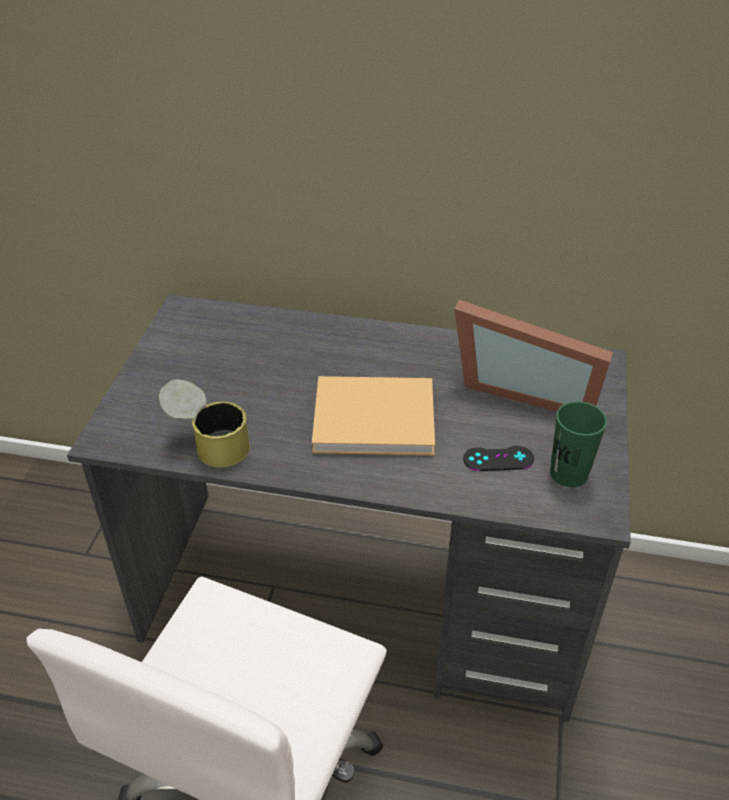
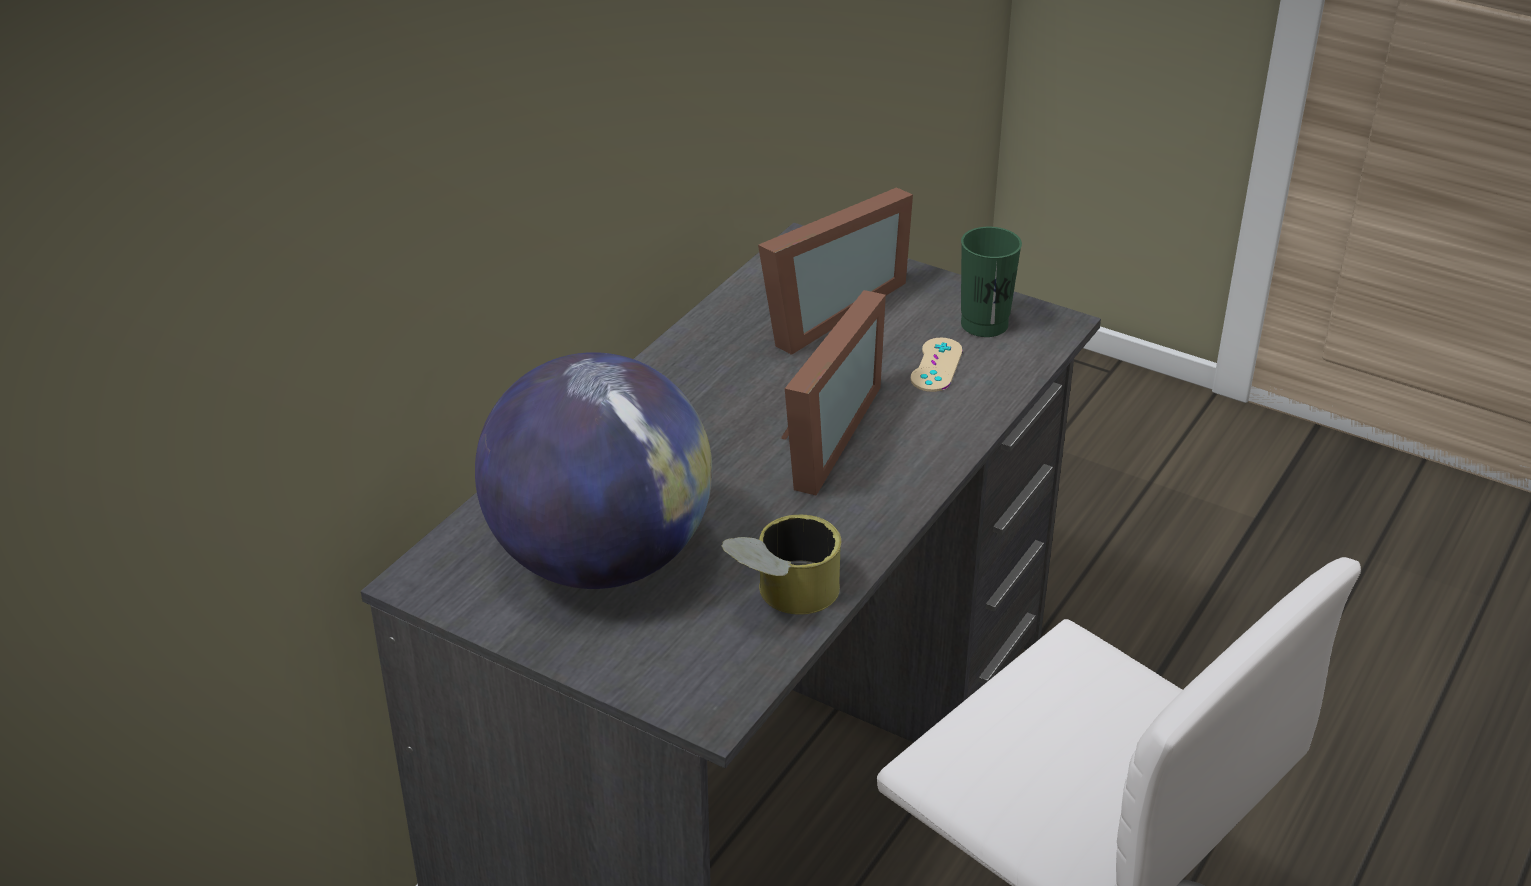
camera: 70 degrees left, 5 degrees down
(221, 363) = (600, 559): none -> globe
(378, 419) = (815, 438): beige book -> picture frame
(498, 459) = (936, 365): black game controller -> beige game controller

